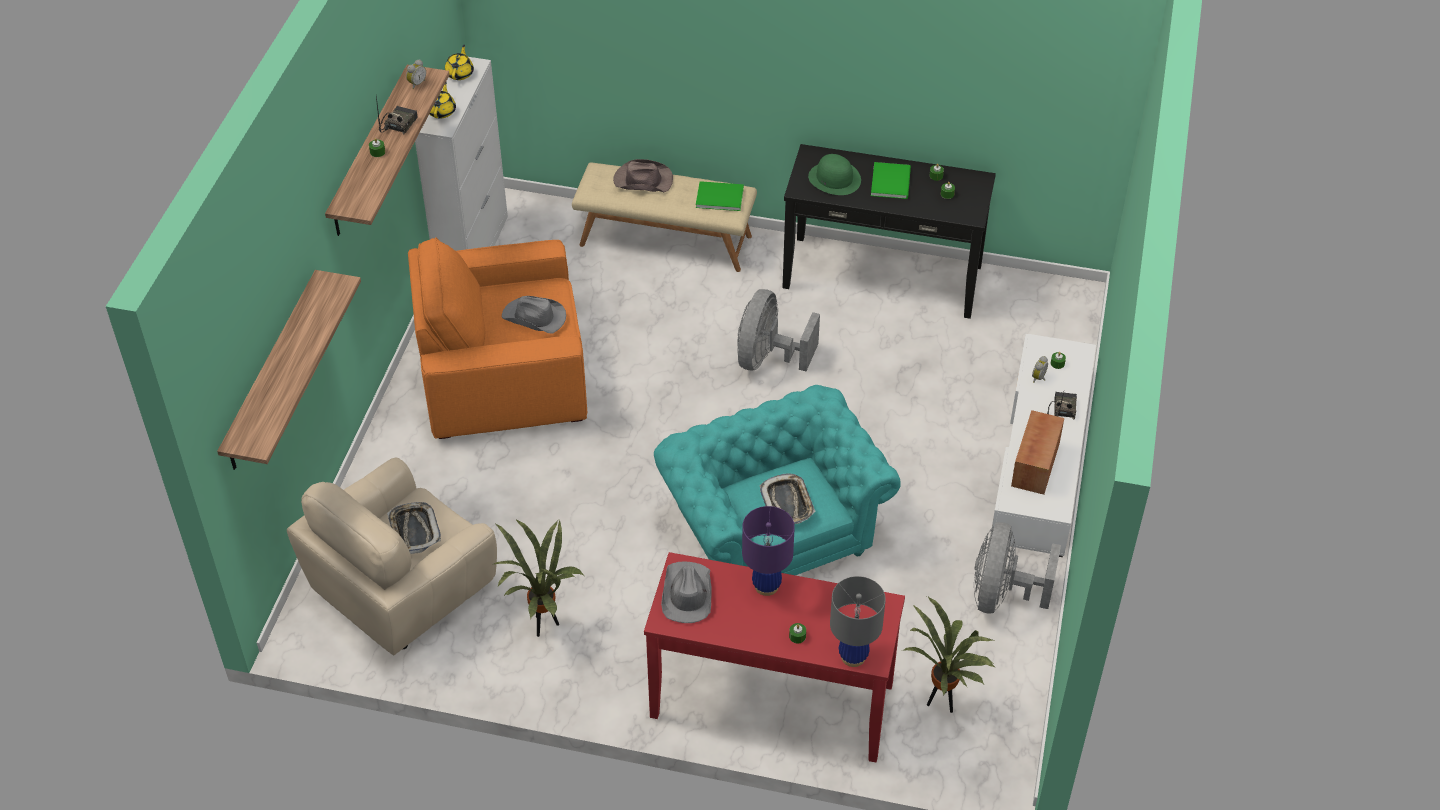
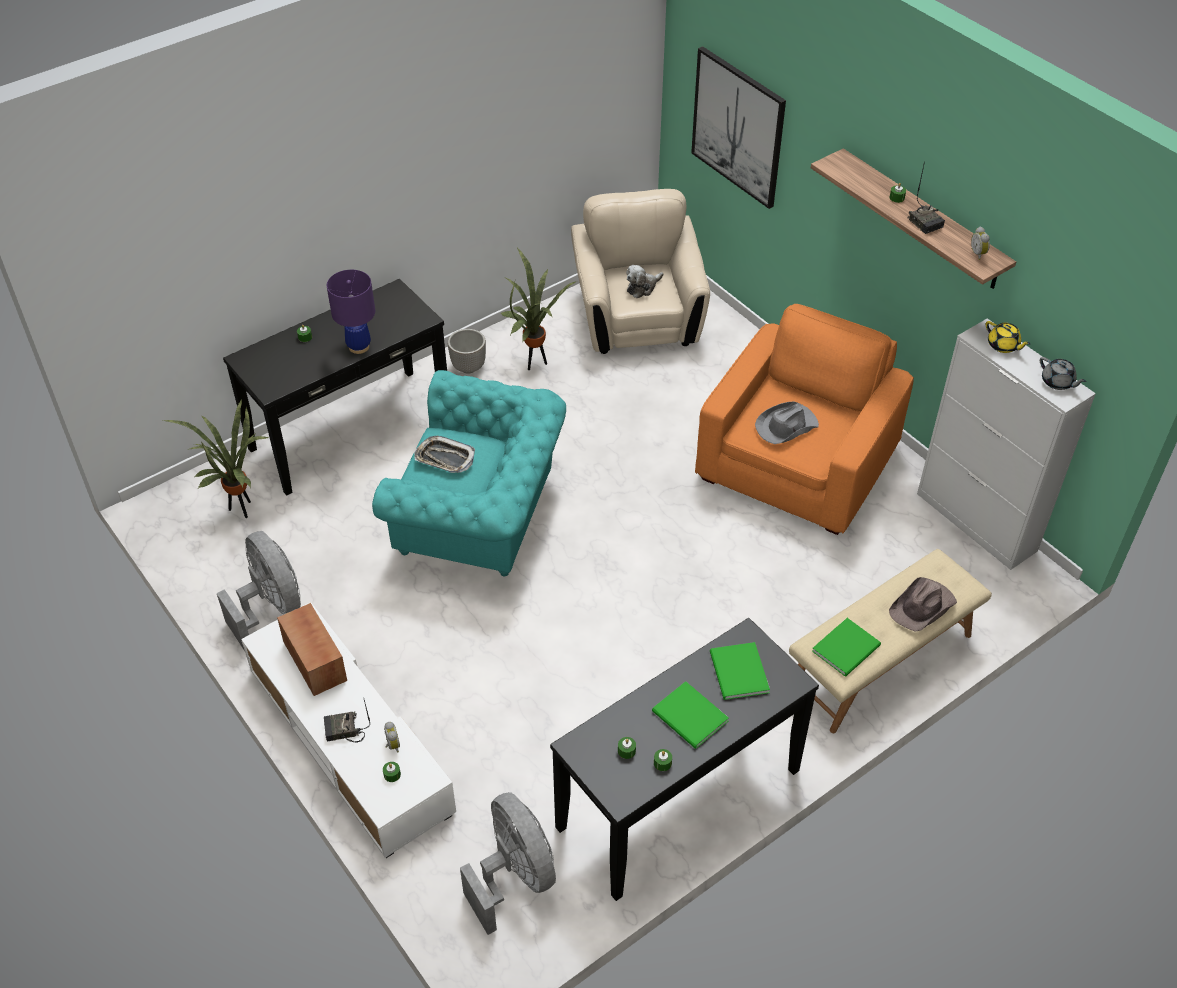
camera: 130 degrees right, 0 degrees up
(272, 372) = (738, 127): shelf -> picture
(414, 530) = (642, 287): tray -> plush toy
(460, 73) = (1057, 382): yellow teapot -> grey teapot
(599, 674) = (468, 367): none -> planter
(686, 594) = (400, 309): grey hat -> none
(768, 358) = (656, 635): grey fan -> grey fan (514, 876)
(771, 701) = (350, 430): red console table -> black console table
(834, 178) = (738, 674): green hat -> green book
(853, 656) = (257, 352): grey table lamp -> none
(1061, 409) = (343, 731): radio -> radio turned 120 degrees clockwise

